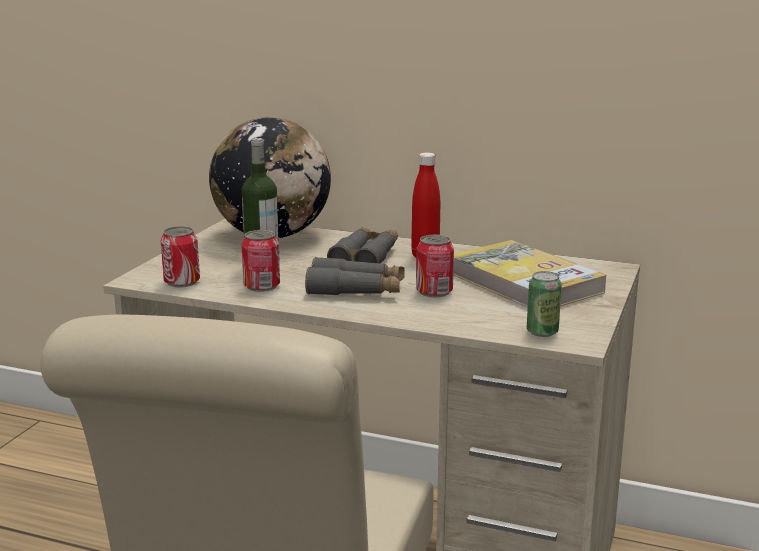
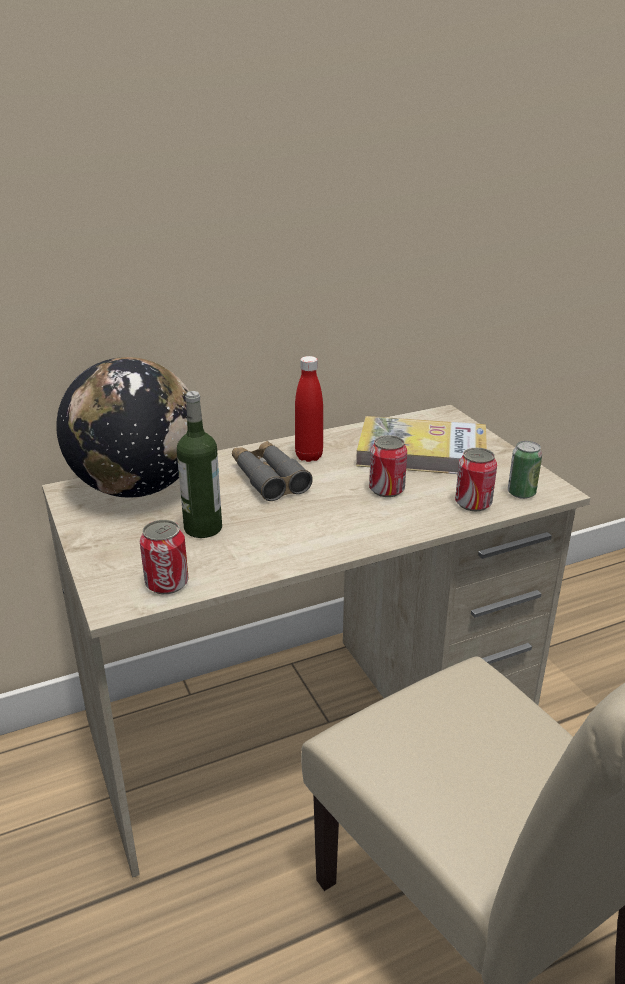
camera: 45 degrees left, 10 degrees up
(262, 286) = (249, 550): can -> can (473, 503)
(356, 290) = (331, 516): grey binoculars -> none

